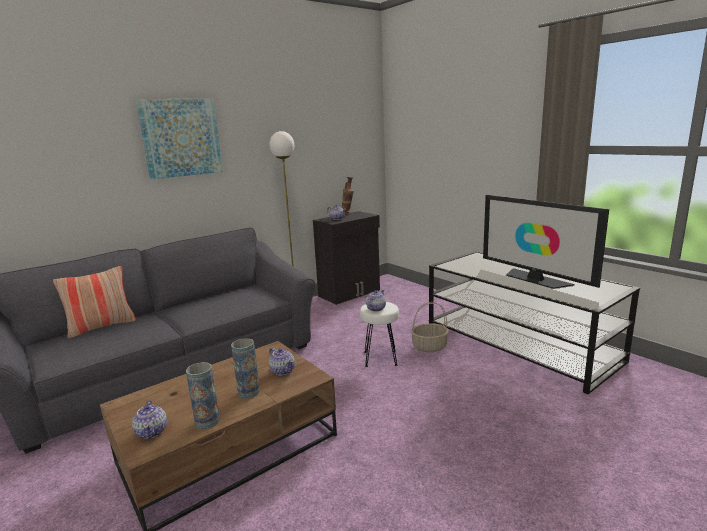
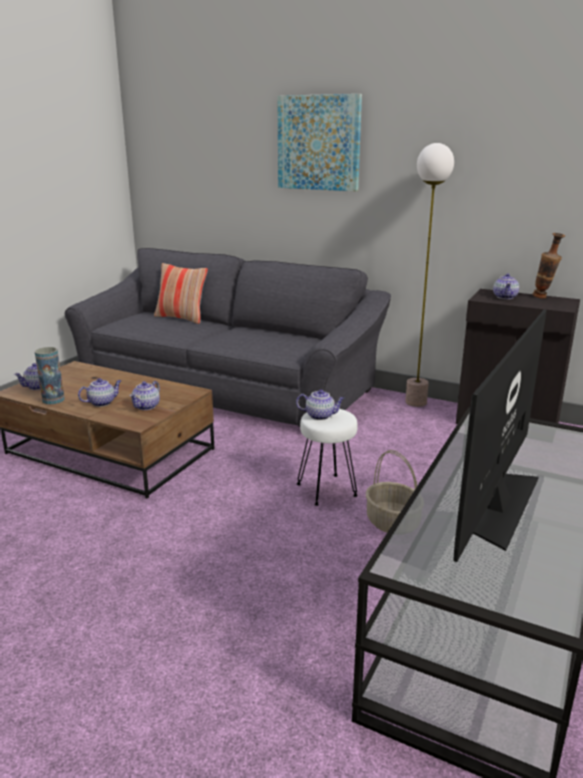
camera: 65 degrees right, 5 degrees up
(248, 392) = (102, 402): vase -> teapot

